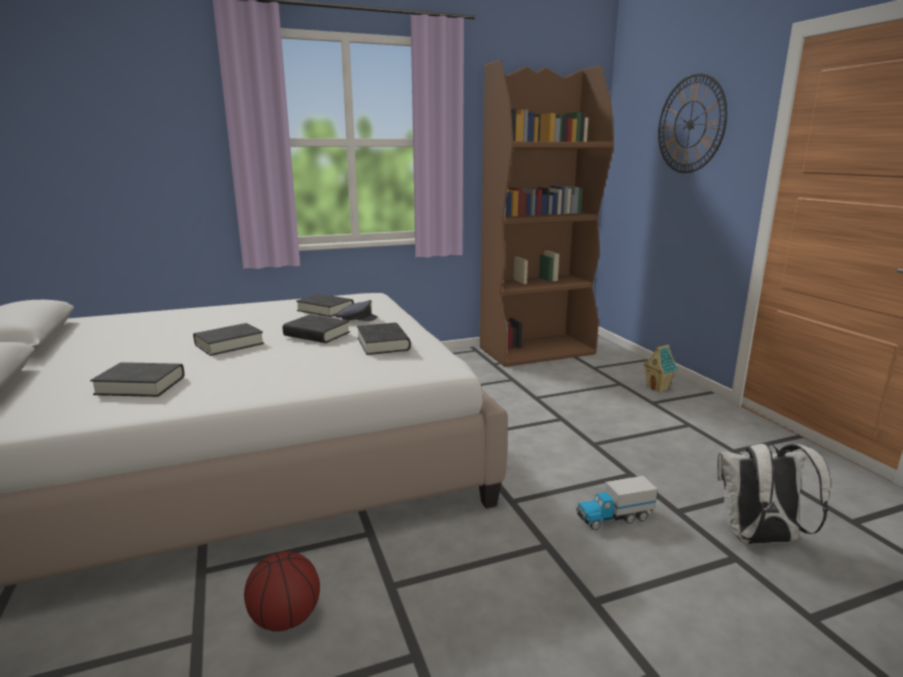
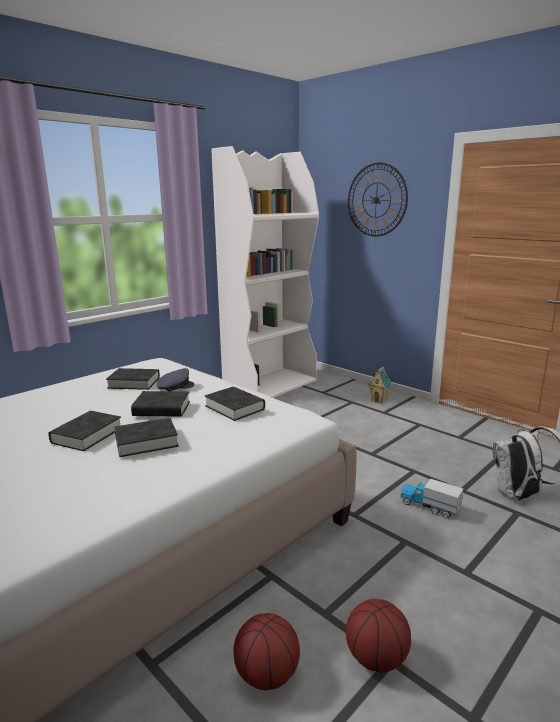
camera: 25 degrees left, 0 degrees up
(140, 385) = (50, 499): black book -> black book (146, 442)
(404, 648) = (377, 658): none -> basketball
(537, 350) = (270, 385): brown bookcase -> white bookcase
(613, 517) = (429, 507): toy truck -> toy truck turned 75 degrees clockwise

